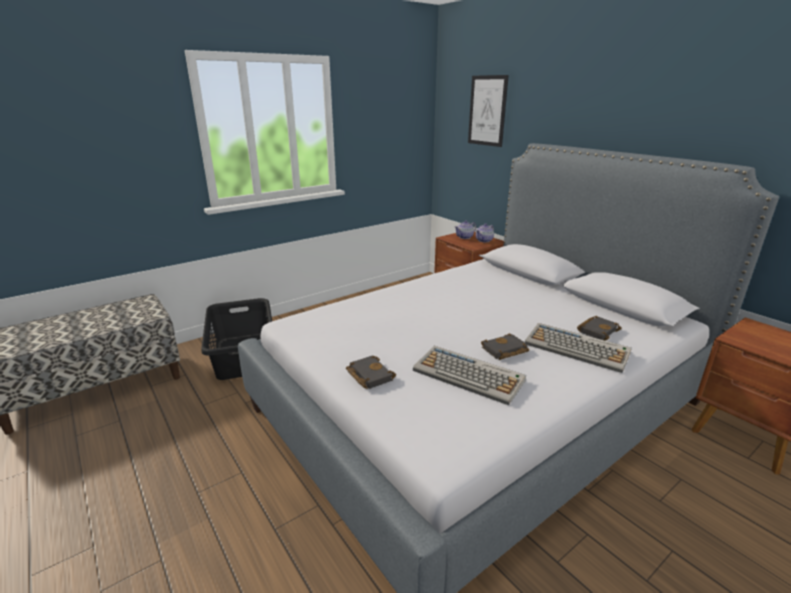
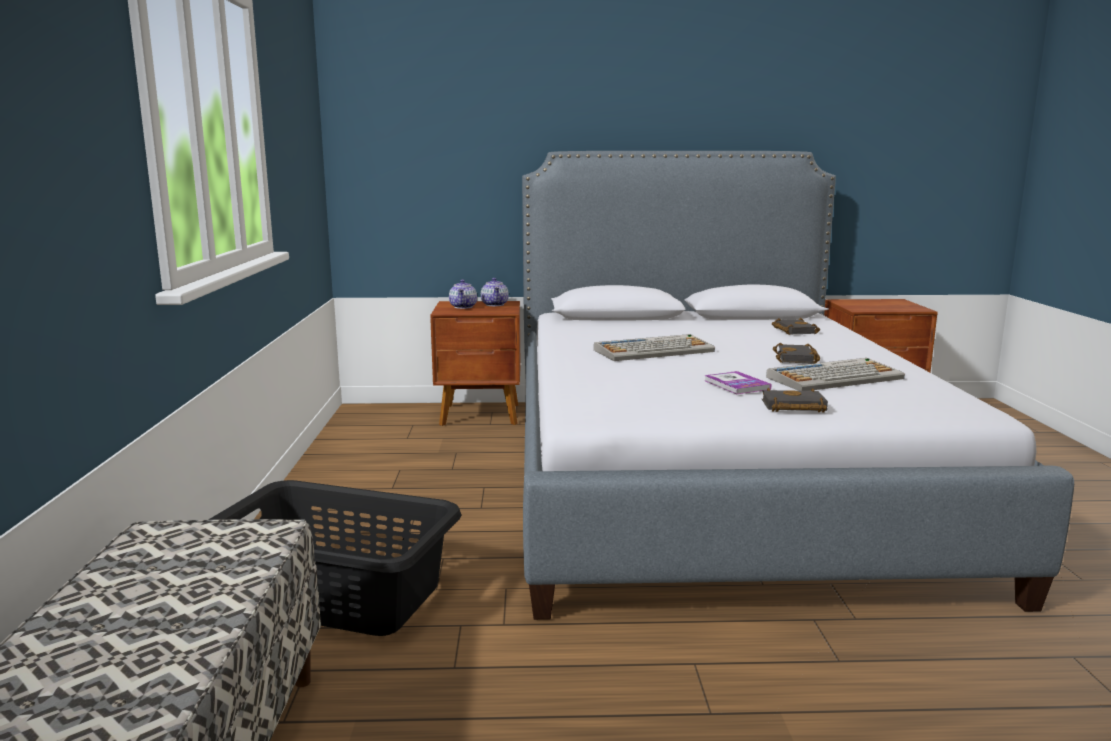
camera: 55 degrees left, 10 degrees down
(396, 346) = (736, 385): none -> book
(487, 111) = (445, 114): picture -> none
(577, 348) = (821, 342): keyboard -> keyboard (654, 350)

